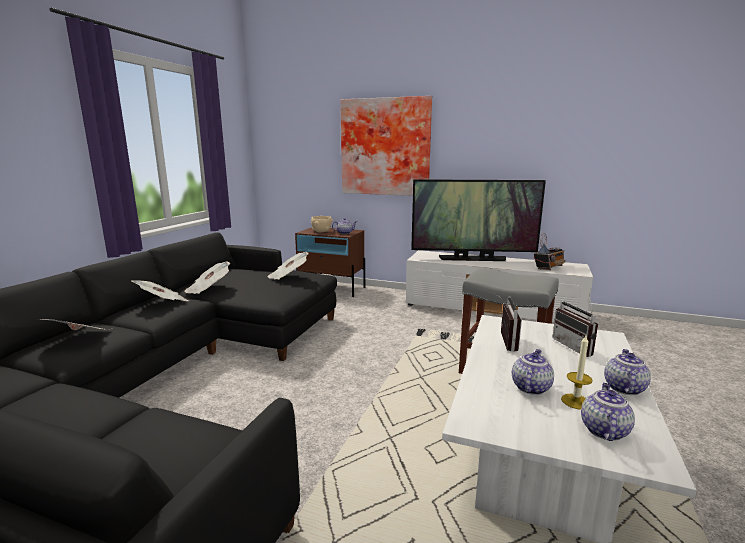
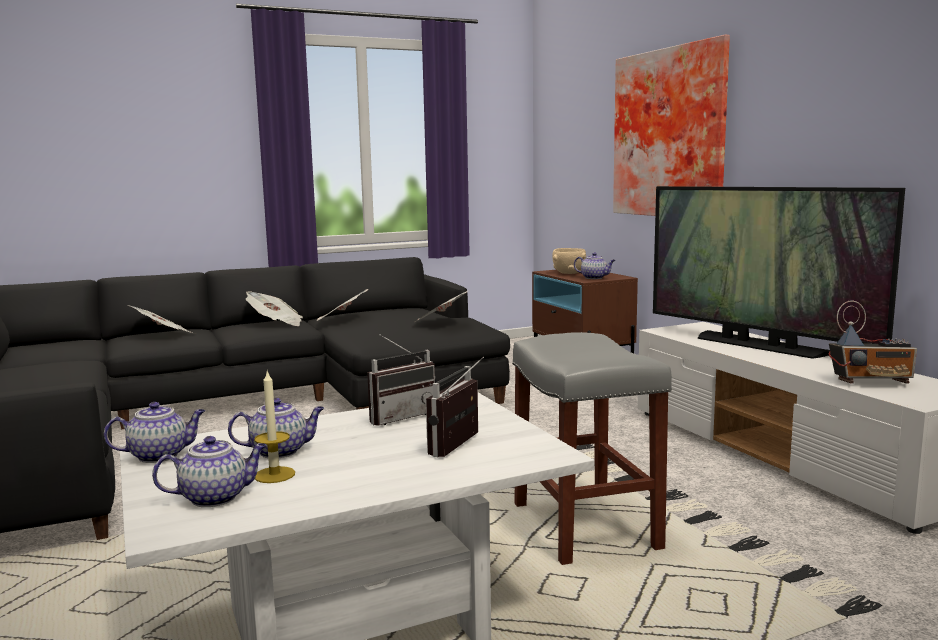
camera: 45 degrees right, 5 degrees down
(623, 387) = (362, 488): teapot -> teapot (160, 455)

